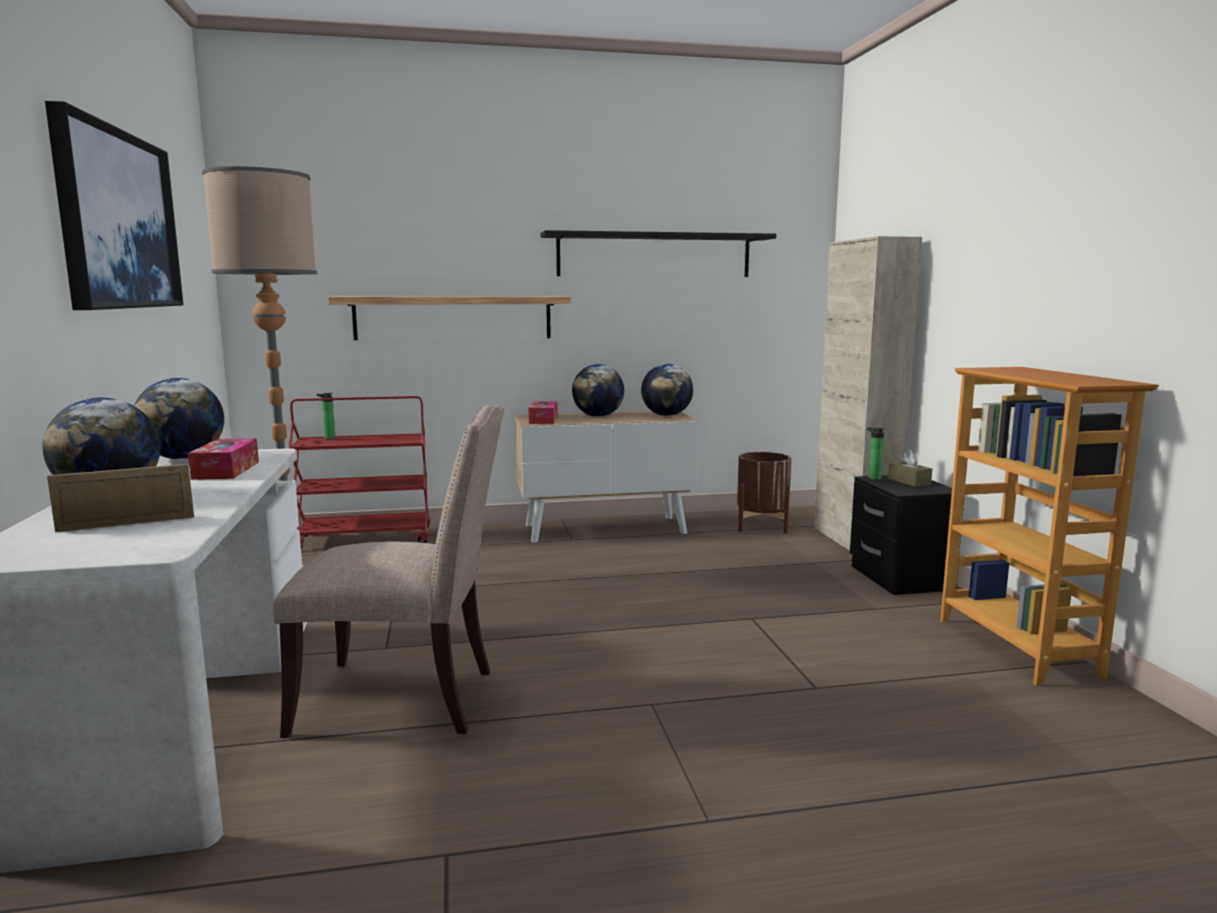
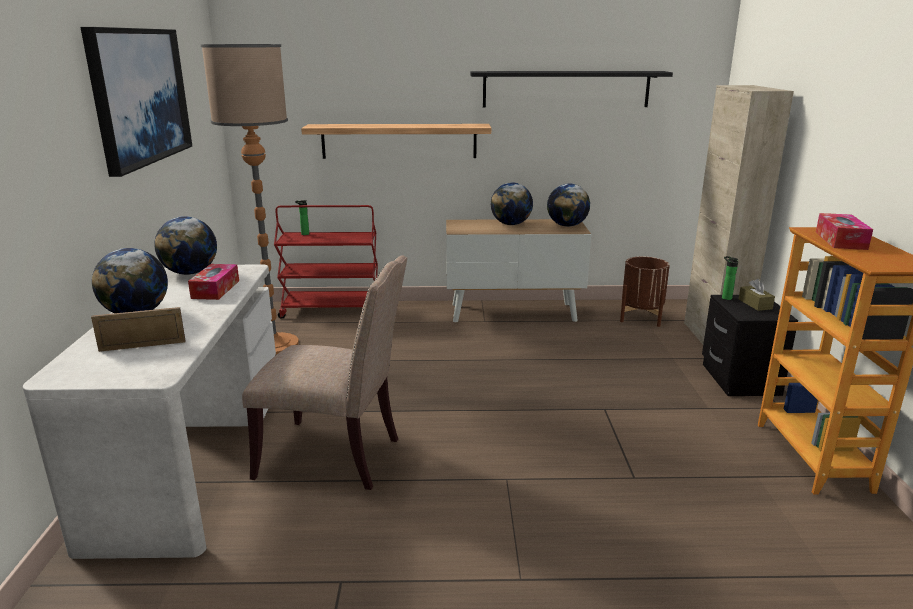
camera: 10 degrees right, 10 degrees up
(543, 420) = (466, 227): tissue box -> tissue box (840, 240)

